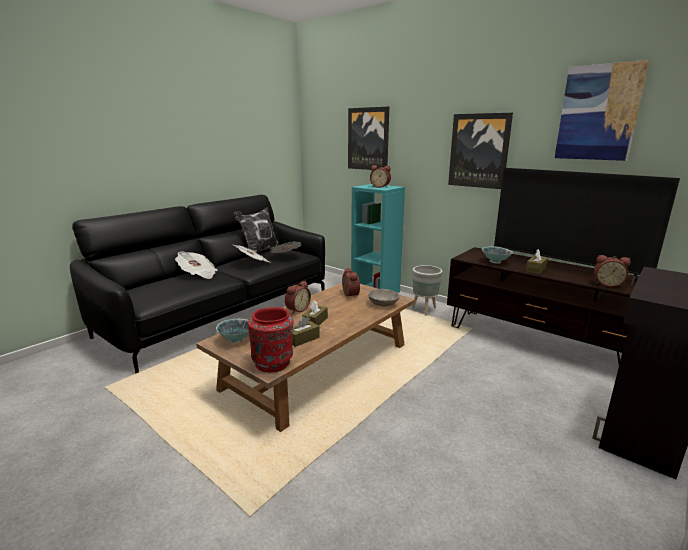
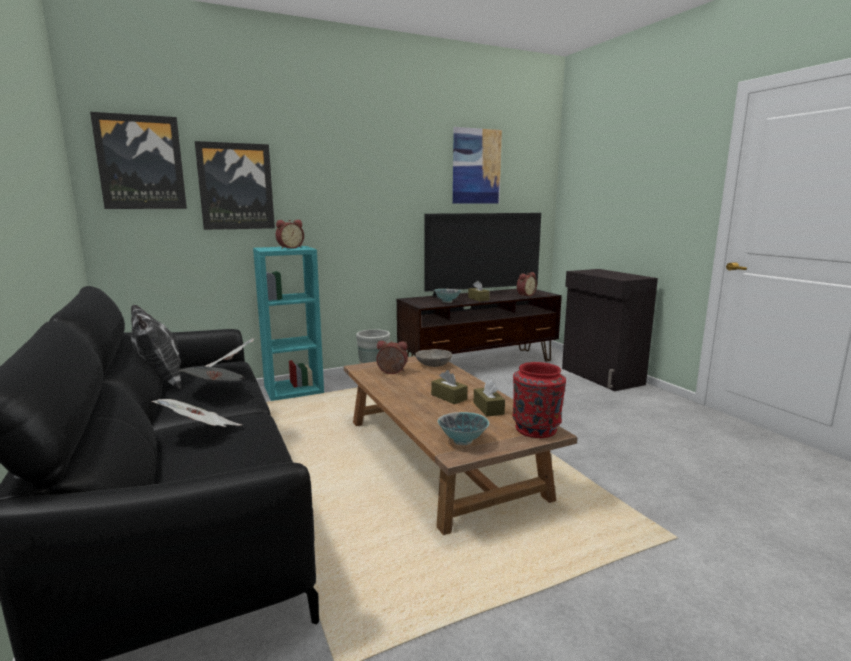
camera: 65 degrees left, 5 degrees down
(297, 309) = (403, 400): alarm clock -> none
(479, 151) = (387, 199): picture -> picture (141, 162)

